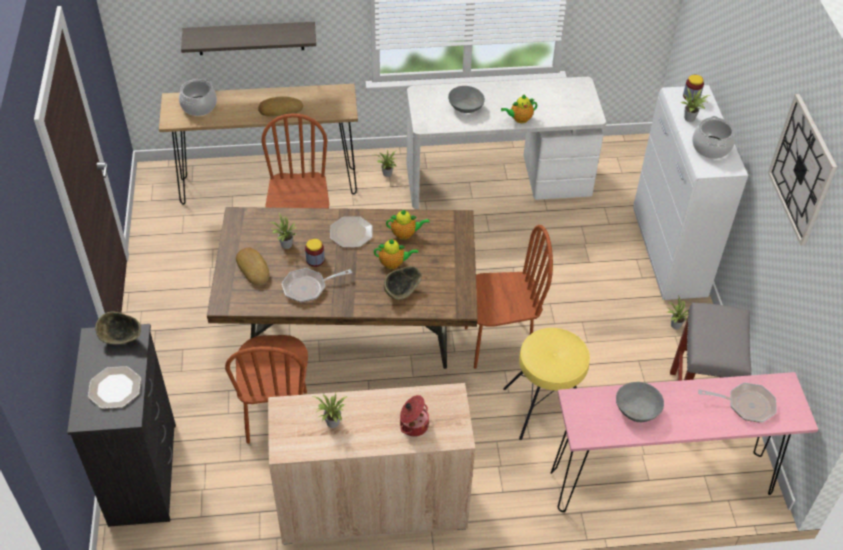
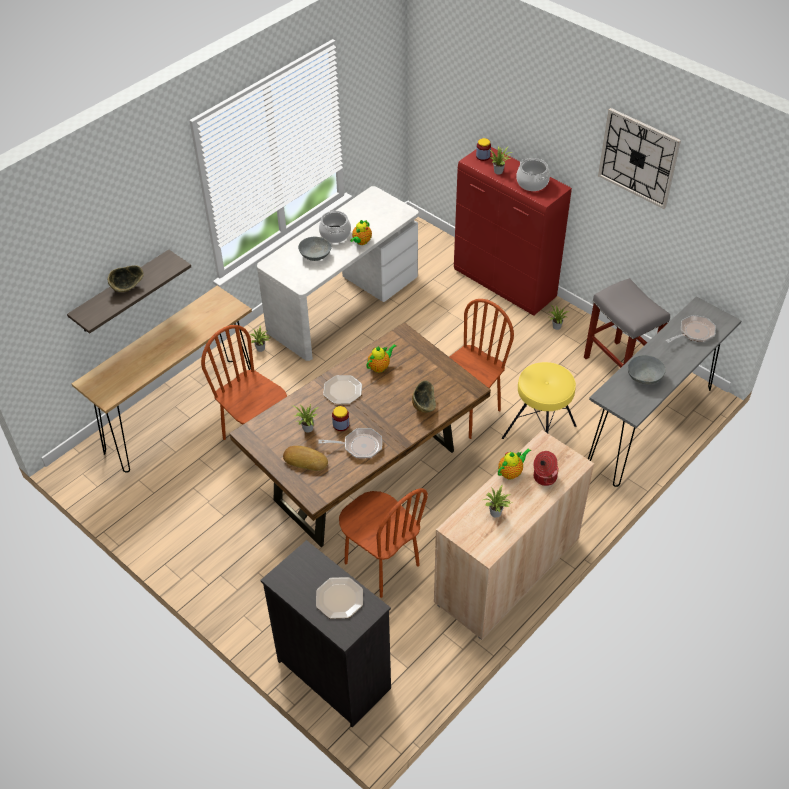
camera: 40 degrees left, 0 degrees up
(121, 338) = (300, 564): bowl -> bowl (127, 287)
(199, 106) = (116, 374): cooking pot -> cooking pot (335, 234)
(280, 109) = (184, 337): bread -> none
(308, 287) = (359, 446): frying pan -> frying pan turned 120 degrees counterclockwise
(393, 263) = (396, 391): teapot -> teapot (511, 472)
(661, 483) = (650, 427): pink console table -> grey console table
(669, 255) = (505, 285): white cabinet -> red cabinet

